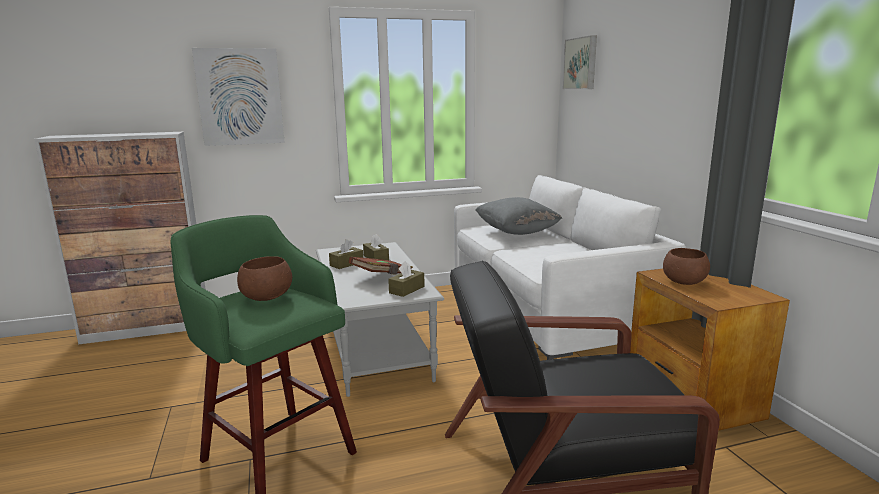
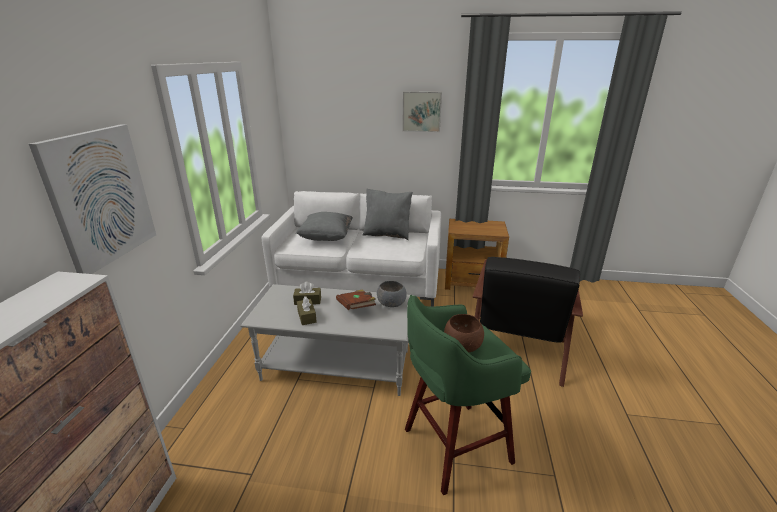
camera: 65 degrees left, 10 degrees up
(407, 289) = (392, 304): brown tissue box -> grey bowl
(577, 250) = (387, 234): none -> grey pillow
(581, 63) = (311, 103): picture -> picture (421, 111)
(683, 282) = (471, 230): brown bowl -> none

